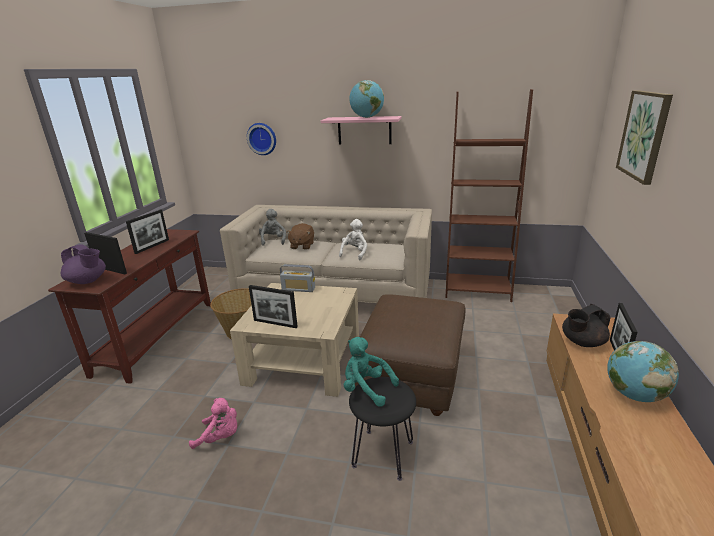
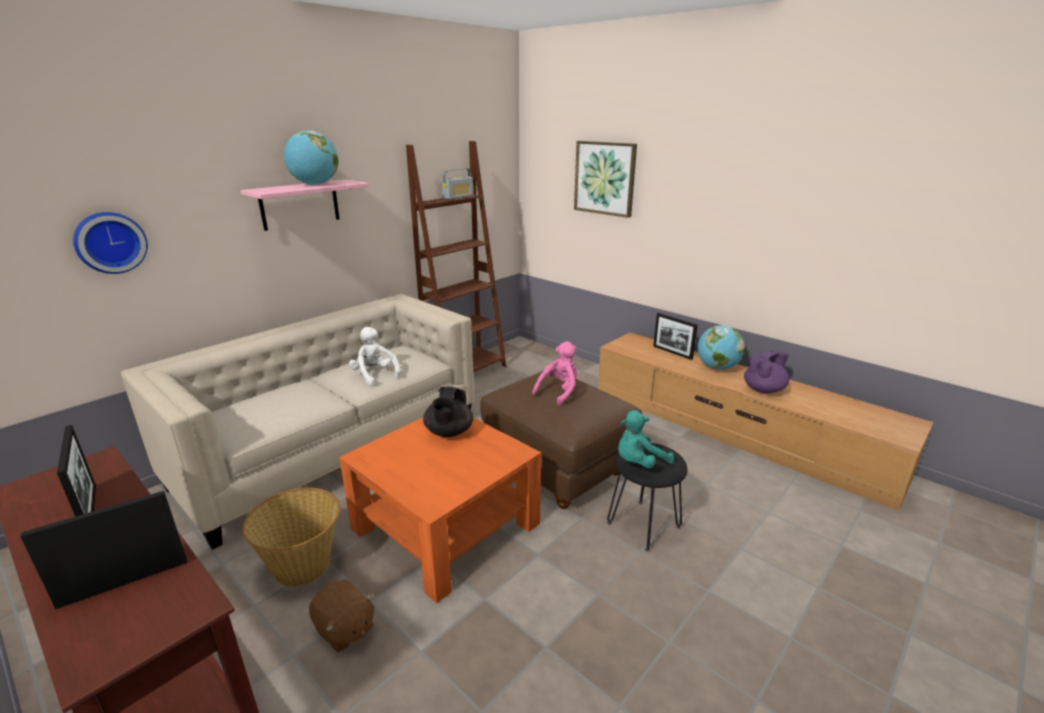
camera: 60 degrees left, 0 degrees up
(88, 281) = (133, 624): purple teapot -> purple teapot (764, 389)
(220, 437) = (526, 652): pink plush toy -> pink plush toy (559, 392)
(273, 240) = (219, 413): grey plush toy -> none
(275, 323) = (459, 481): picture frame -> none
(298, 289) = (393, 441): radio -> radio (458, 197)
(302, 246) = (286, 398): brown plush toy -> brown plush toy (344, 629)
(304, 360) = (446, 526): beige coffee table -> orange coffee table
(582, 342) = (648, 355): black teapot -> black teapot (449, 432)

